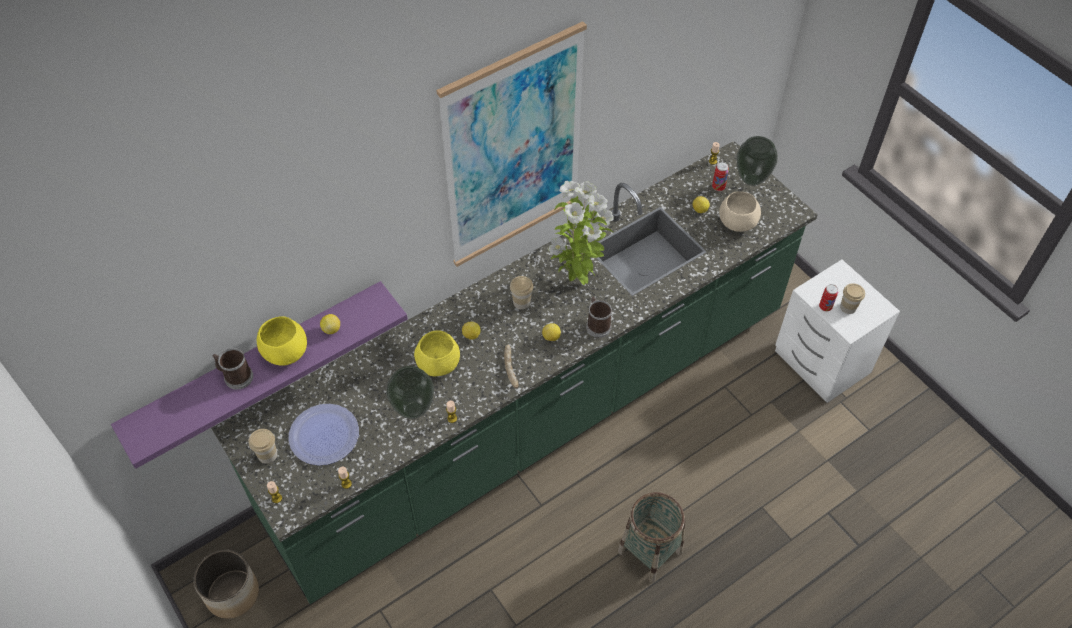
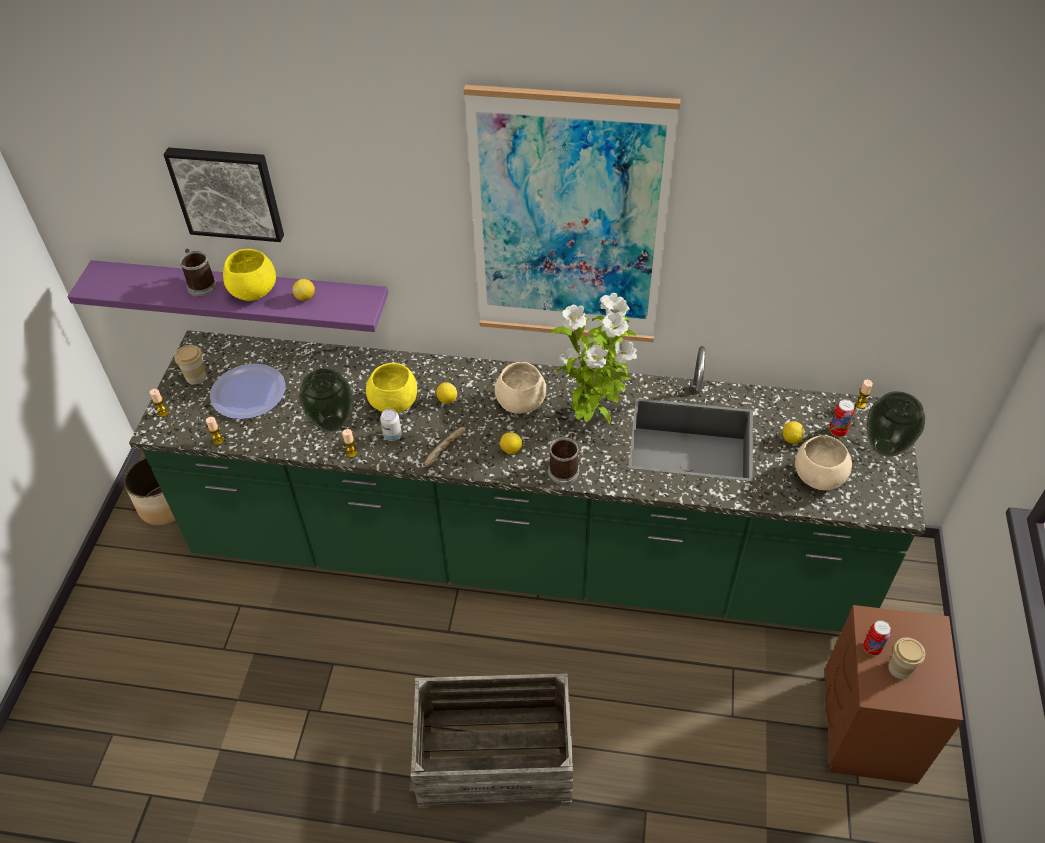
camera: 45 degrees right, 5 degrees down
(244, 284) = (227, 192): none -> picture
(464, 386) = (392, 435): none -> can
(521, 302) = (521, 403): cup -> beige bowl
(650, 551) = (495, 753): basket -> crate
(822, 364) = (866, 730): white nightstand -> brown nightstand

